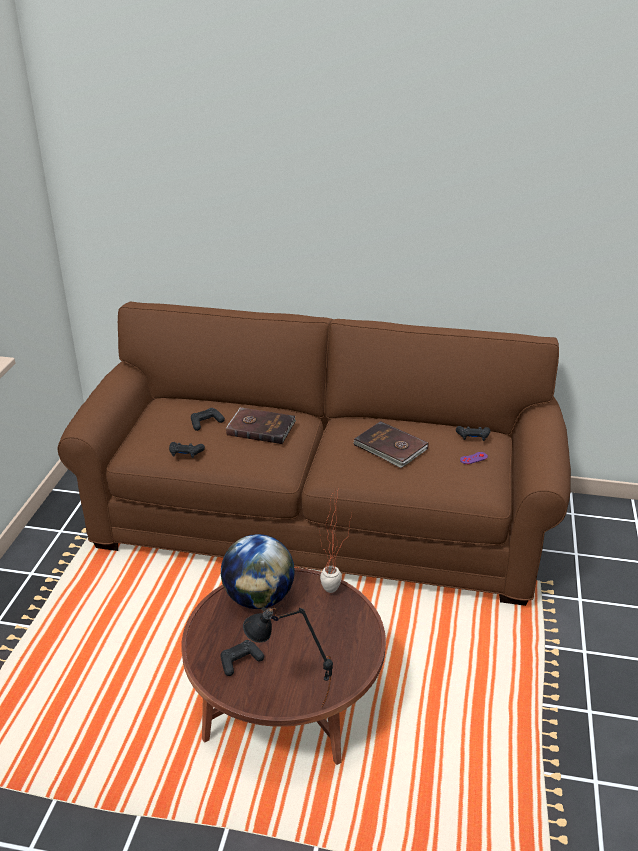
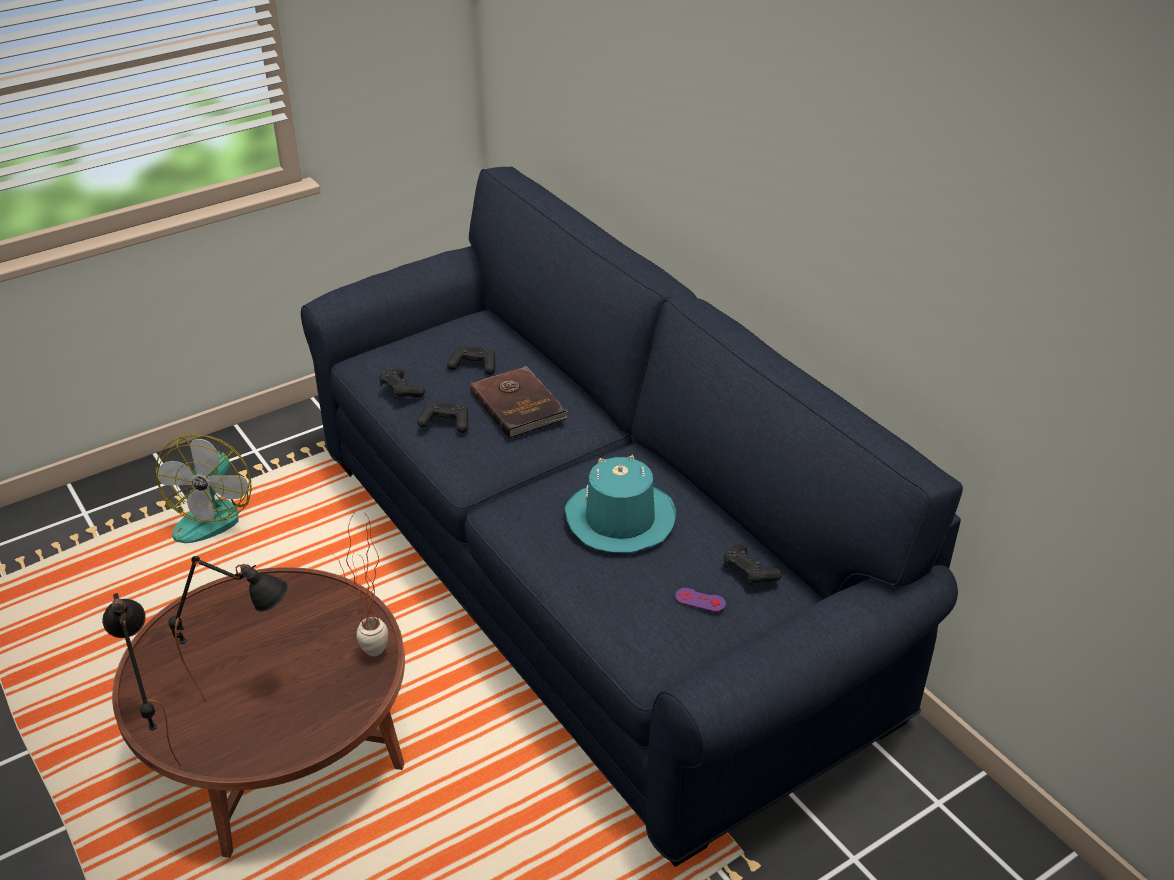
camera: 45 degrees right, 5 degrees up
(57, 620) = (212, 513): none -> fan
(240, 661) = (191, 659): black game controller -> black game controller (445, 423)
(259, 598) = (302, 607): globe -> none
(293, 650) = (248, 687): none -> black table lamp
(319, 521) = (587, 579): brown sofa -> blue sofa
(390, 448) = (619, 519): brown book -> turquoise hat

